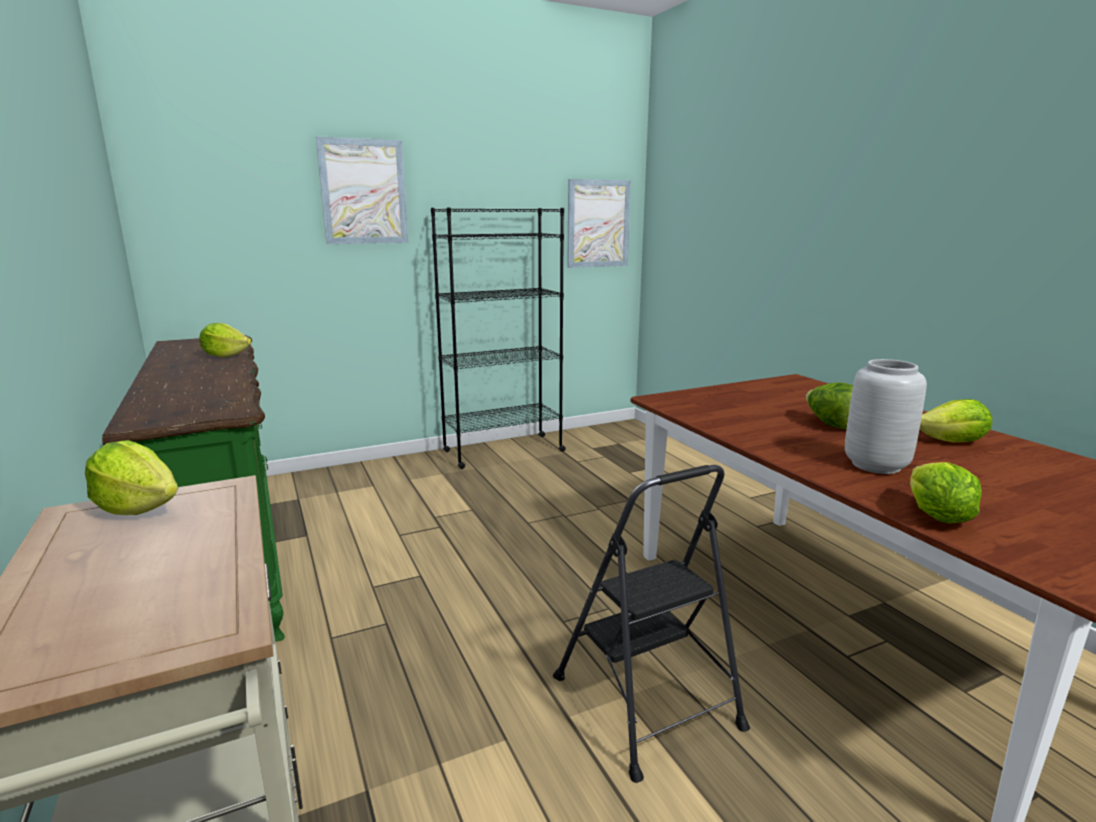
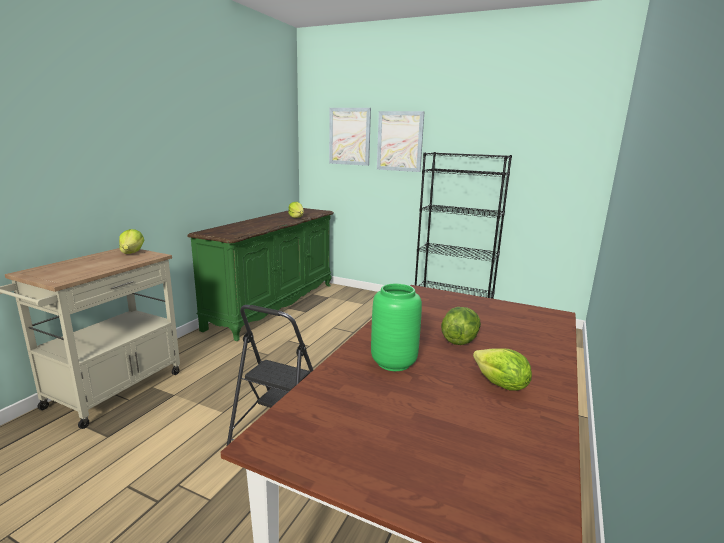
camera: 50 degrees right, 0 degrees up
(598, 224) = (566, 169): picture -> picture (349, 136)
(876, 466) = (392, 363): grey vase -> green vase
(936, 516) = (321, 390): lettuce -> none

